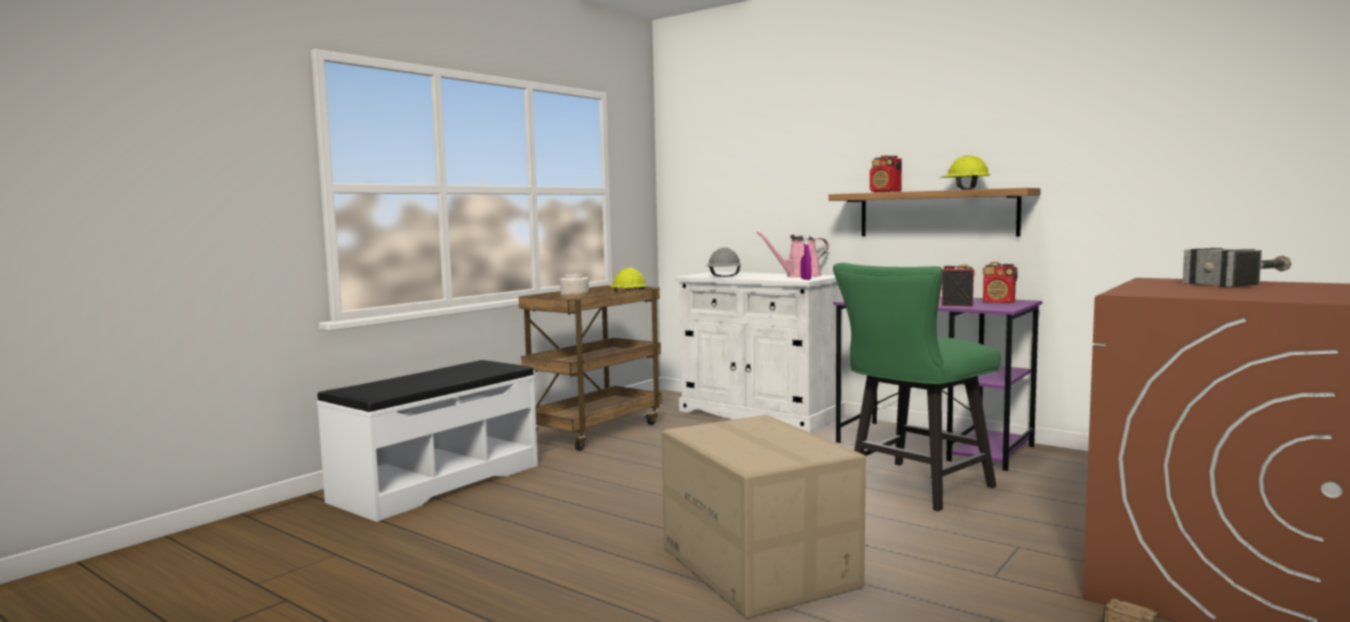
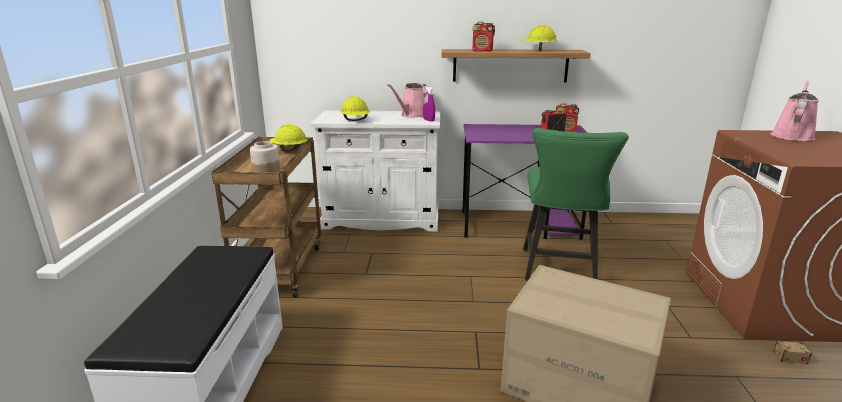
camera: 35 degrees left, 15 degrees up
(724, 276) = (356, 120): grey hard hat -> yellow hard hat
(1244, 283) = (792, 135): hammer -> pink watering can

